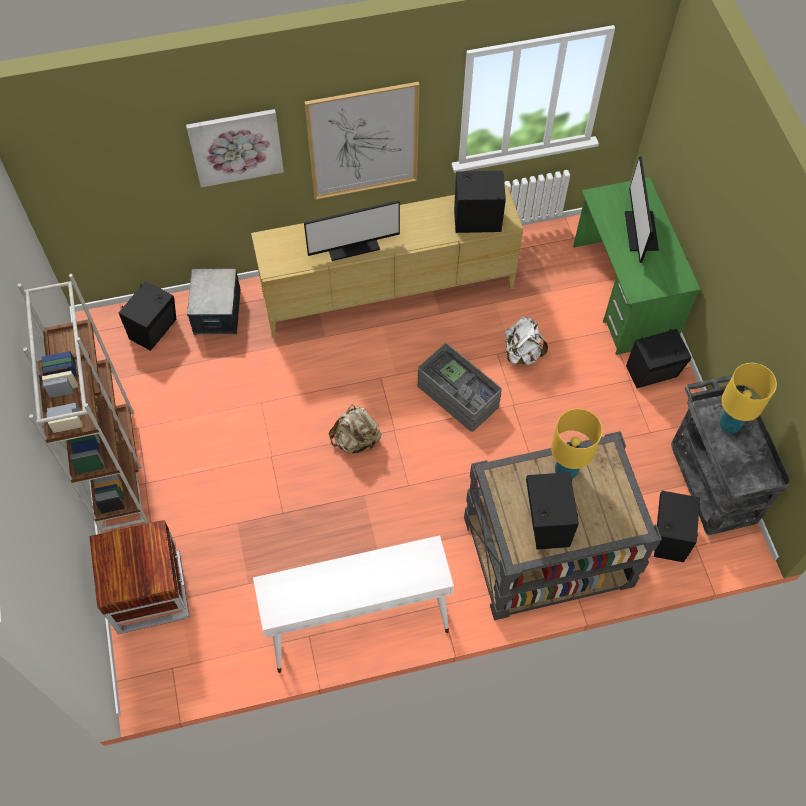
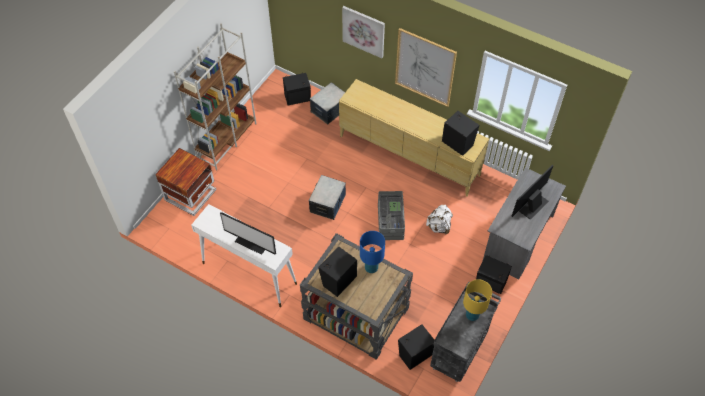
camera: 45 degrees right, 5 degrees down
(352, 245) = (391, 113): monitor -> monitor (252, 241)
(356, 440) = (328, 203): beige backpack -> storage box
(566, 470) = (371, 268): yellow table lamp -> blue table lamp
(623, 293) = (518, 239): green desk -> grey desk

